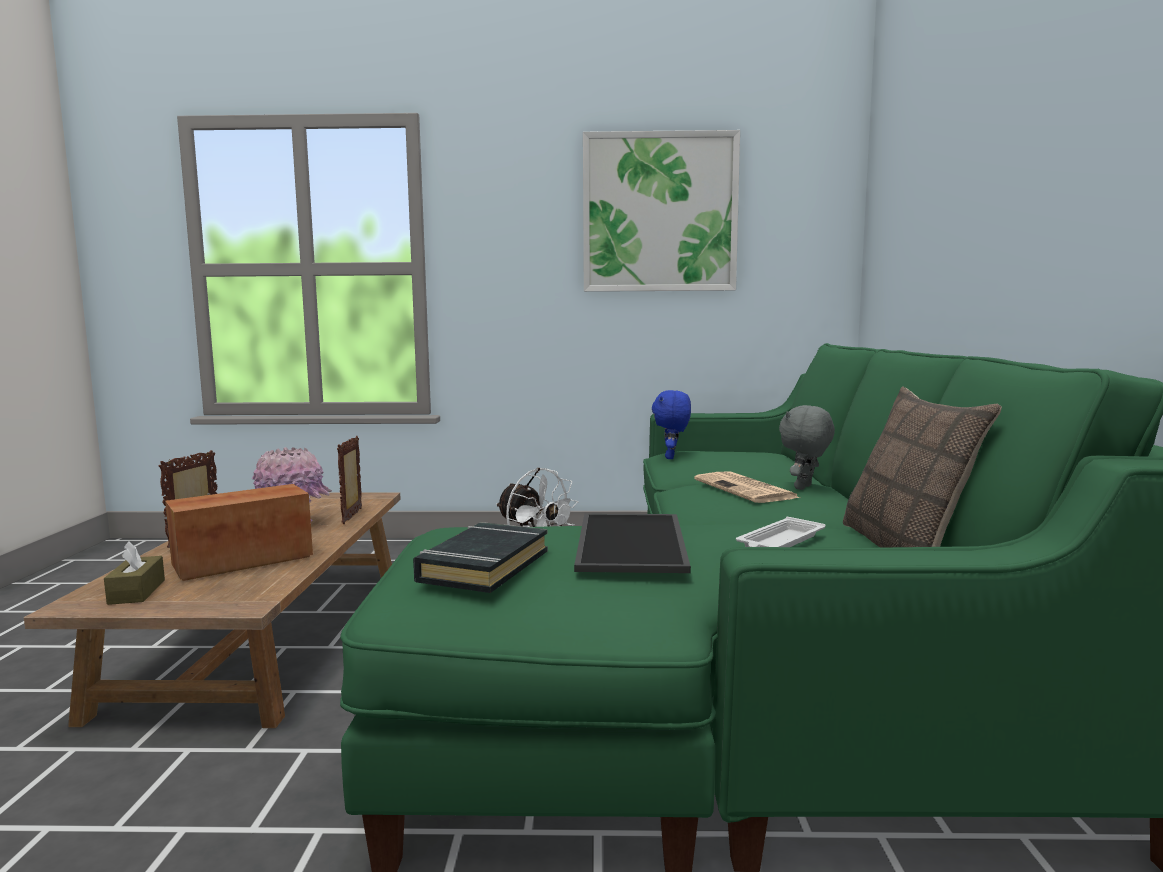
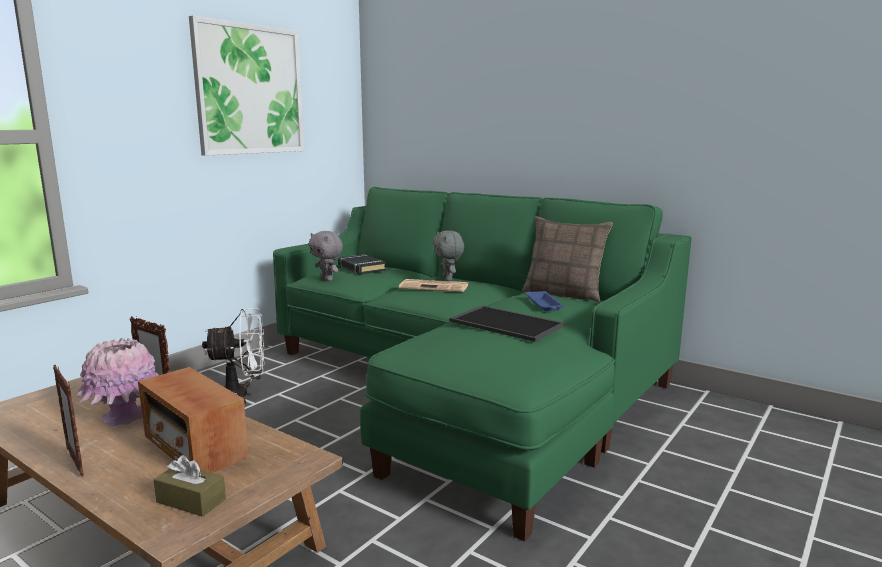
camera: 55 degrees left, 5 degrees up
(243, 562) = (195, 448): radio -> radio turned 45 degrees counterclockwise
(483, 566) = (501, 354): black book -> black book (361, 268)
(671, 457) = (327, 279): blue plush toy -> grey plush toy
(780, 542) = (544, 304): white tray -> blue tray

